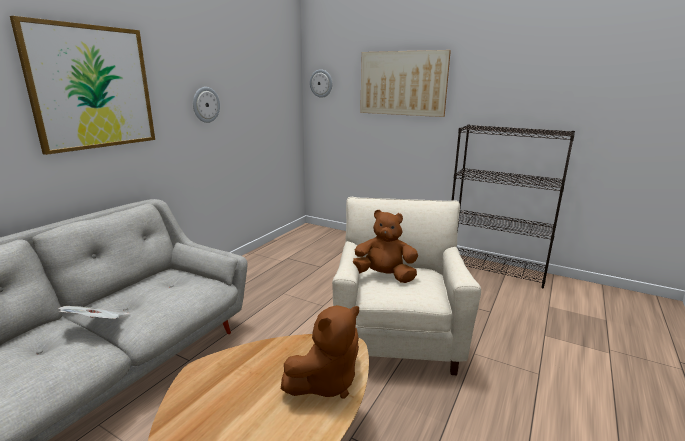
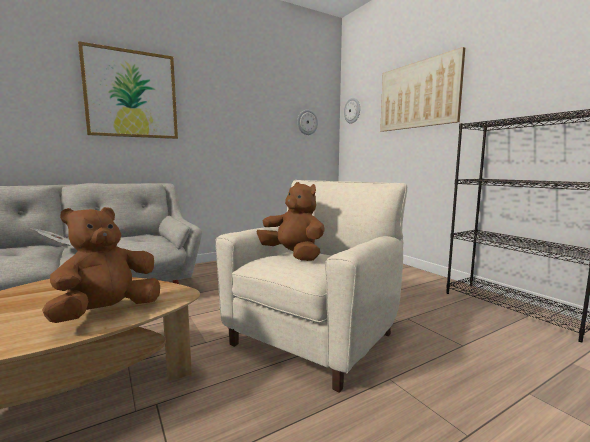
camera: 30 degrees right, 10 degrees down
(205, 104) = (230, 119): wall clock -> wall clock (307, 122)
(326, 382) = (108, 312): brown plush toy -> brown plush toy turned 135 degrees clockwise

